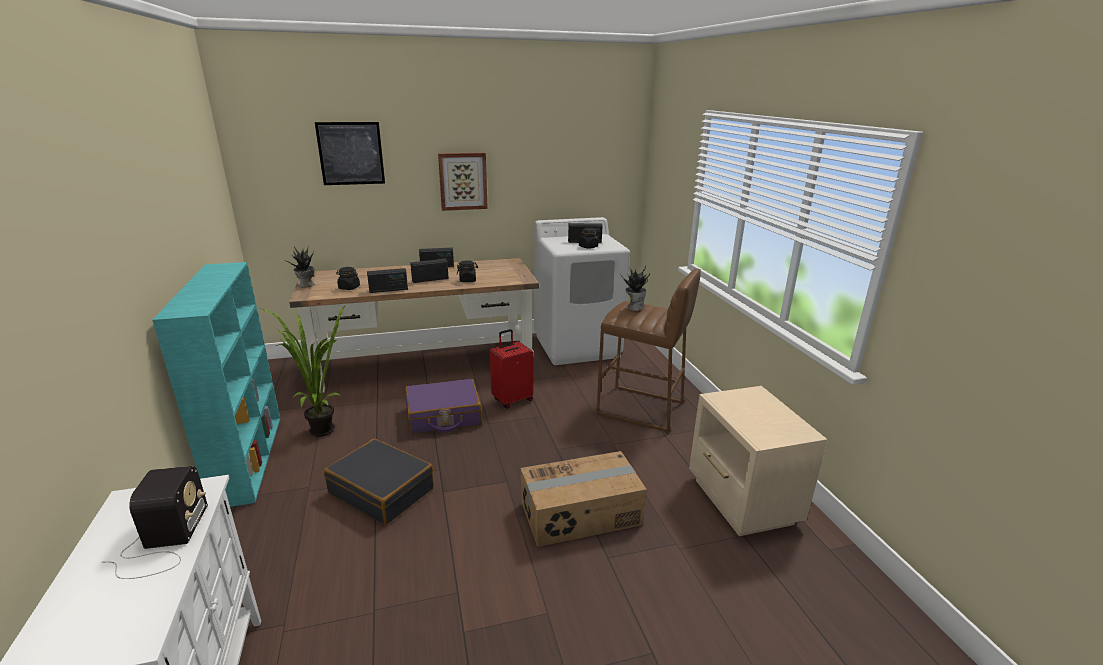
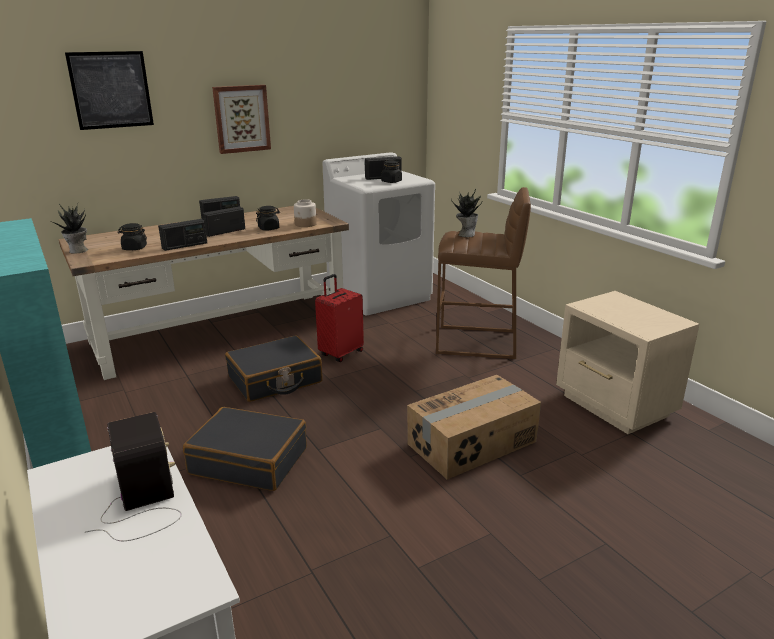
camera: 15 degrees left, 0 degrees up
(319, 428) = (134, 413): potted plant -> none
(443, 416) = (275, 380): purple suitcase -> black suitcase
(501, 279) = (305, 224): none -> jar

